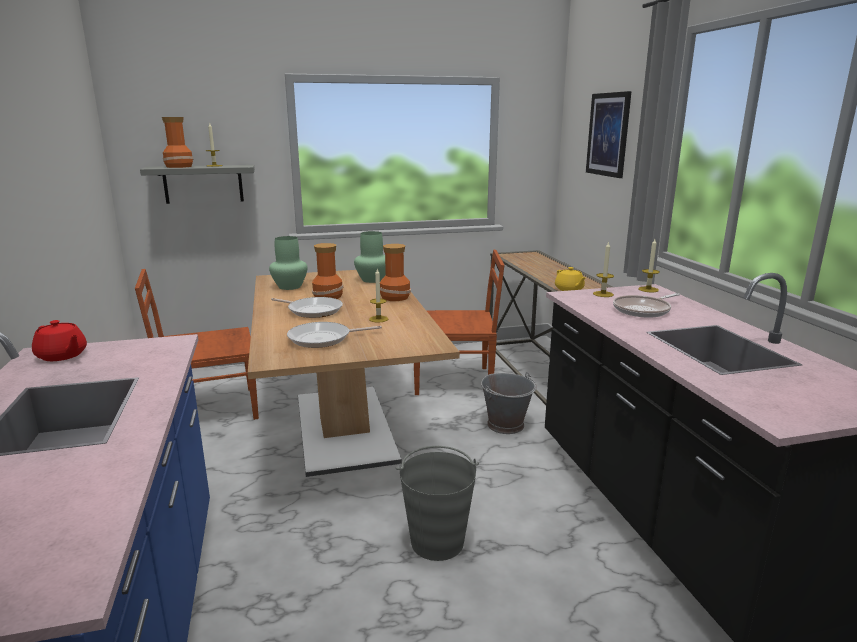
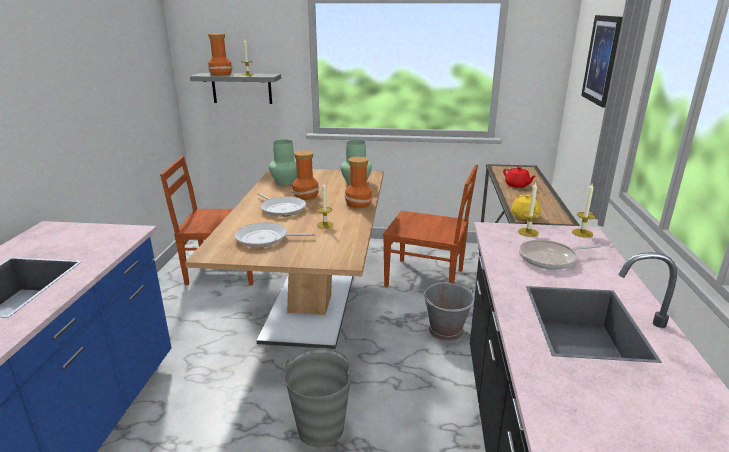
camera: 20 degrees right, 5 degrees up
(62, 356) = (56, 232): red teapot -> red teapot (517, 185)

